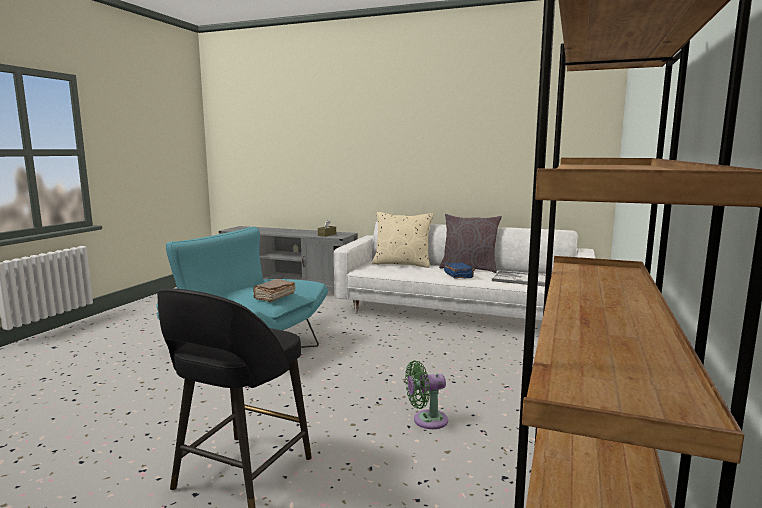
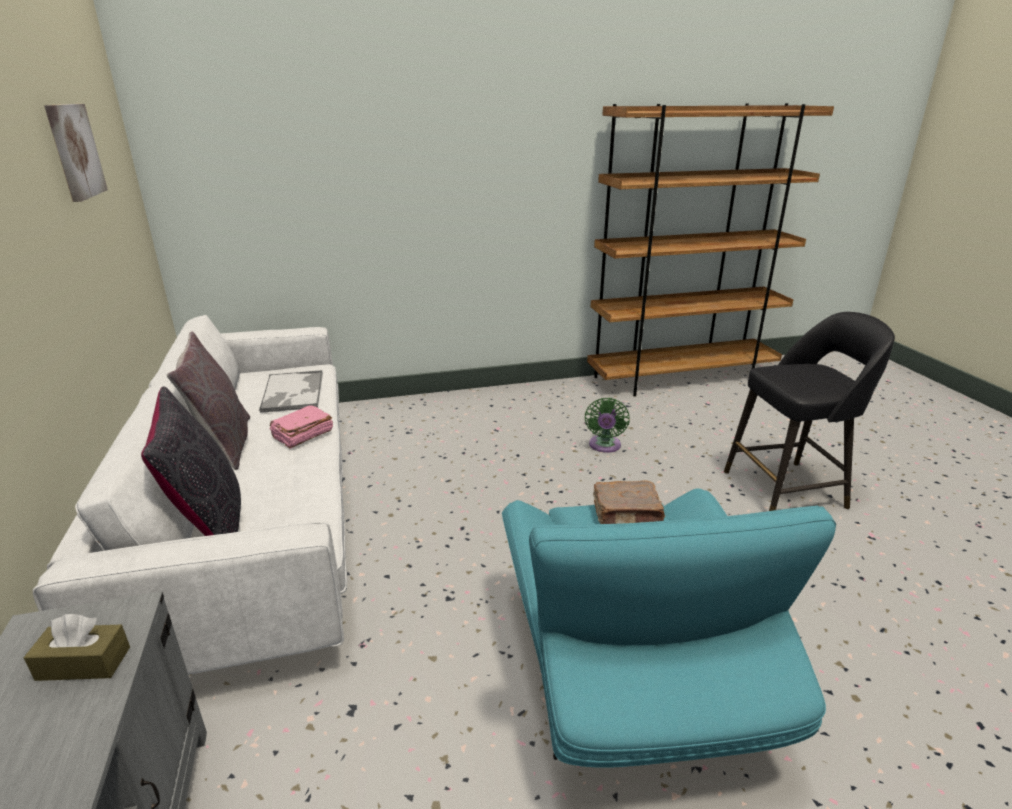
camera: 125 degrees left, 15 degrees up
(402, 264) = (209, 523): beige pillow -> black pillow
(426, 420) = (604, 446): green fan -> green fan turned 60 degrees clockwise
(458, 276) = (302, 435): blue book -> pink book
(517, 126) = (74, 151): none -> picture

